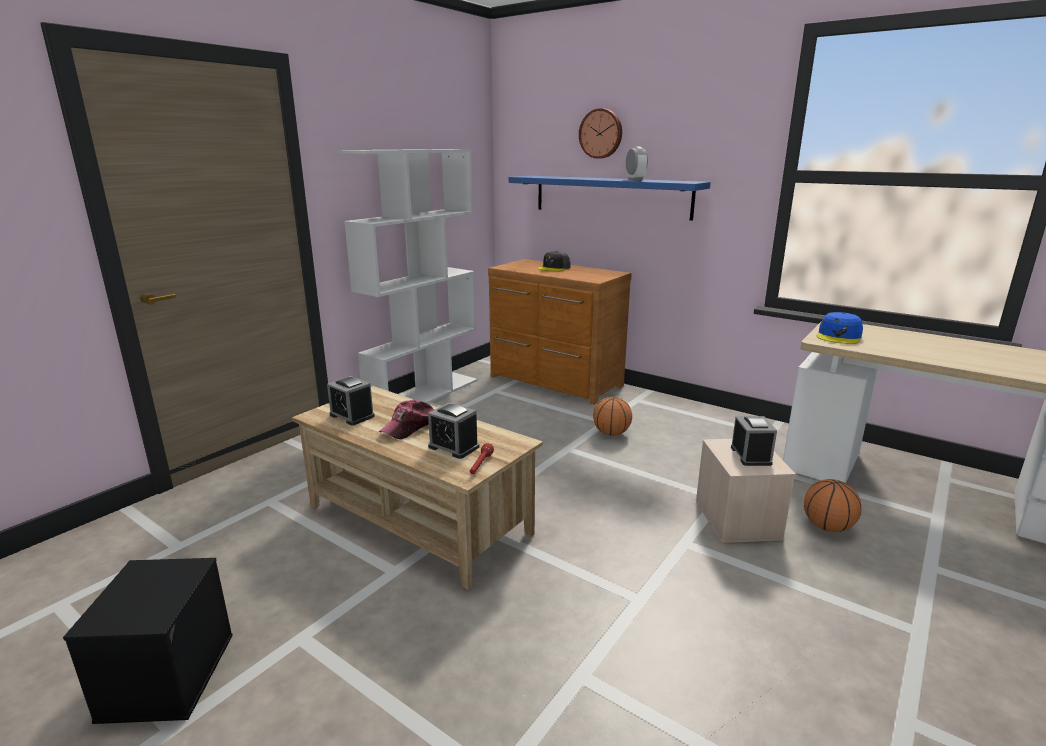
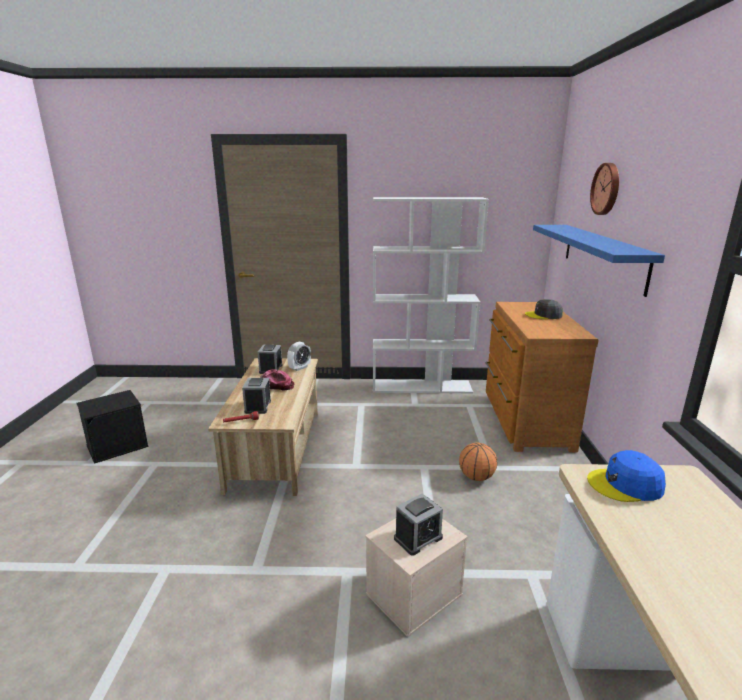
camera: 55 degrees right, 0 degrees up
(635, 180) = (599, 241): alarm clock -> alarm clock (299, 368)
(827, 527) = (465, 669): basketball -> none

